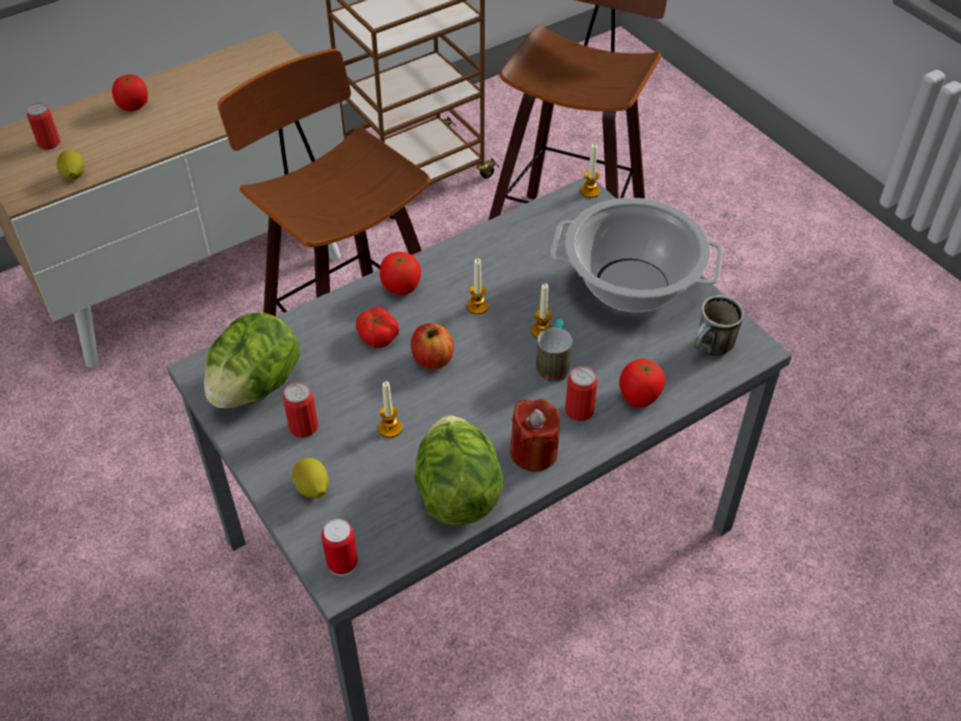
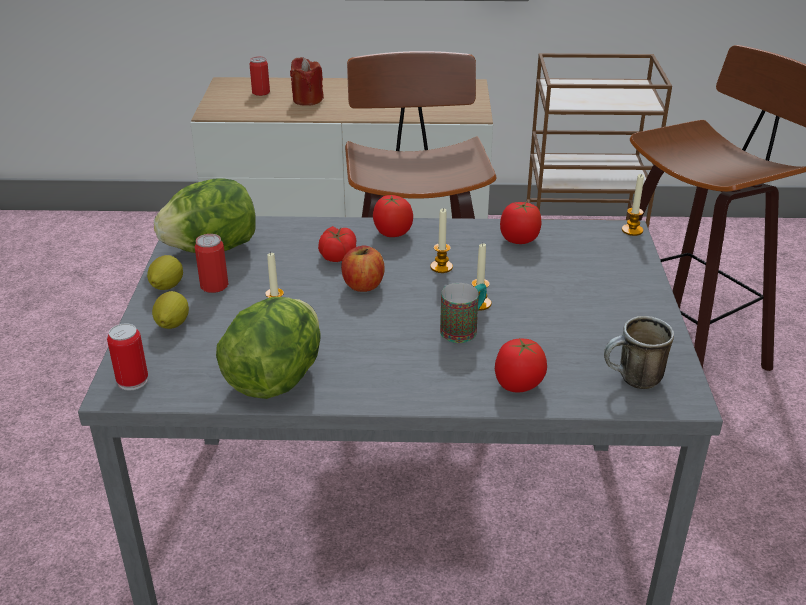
camera: 35 degrees right, 15 degrees down
(74, 176) = (255, 112): lemon -> lemon (166, 287)
(133, 106) = (337, 90): tomato -> tomato (519, 240)
(533, 452) = (373, 381): red candle -> red candle (307, 100)
(579, 411) = (449, 370): can -> none
(631, 286) = (600, 305): cooking pot -> none

